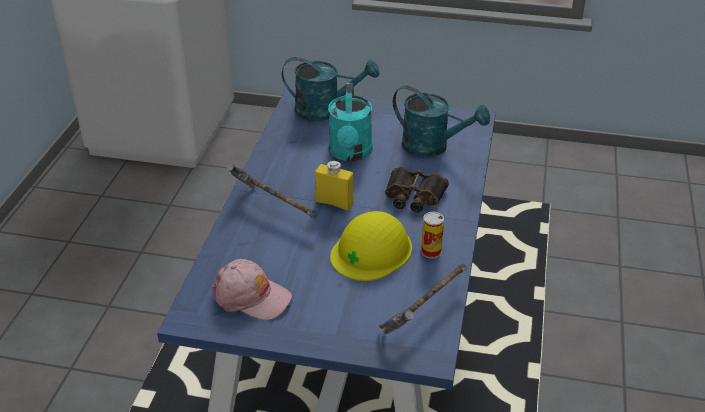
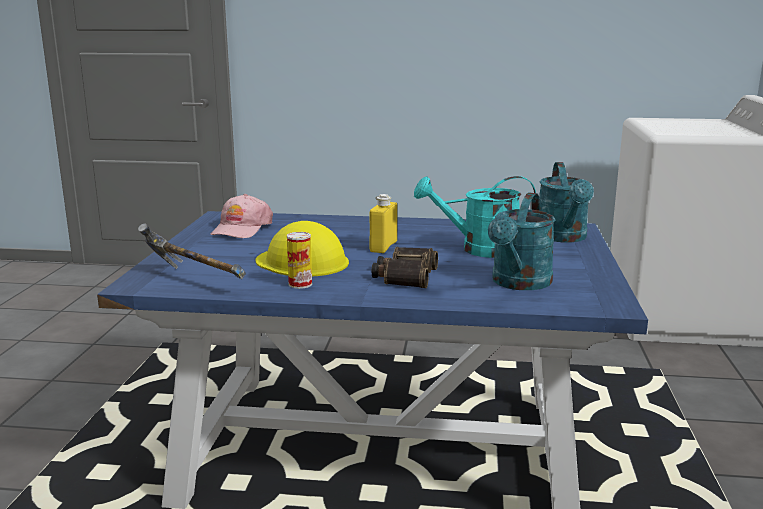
camera: 85 degrees right, 20 degrees down
(272, 209) = (367, 229): hammer -> none

